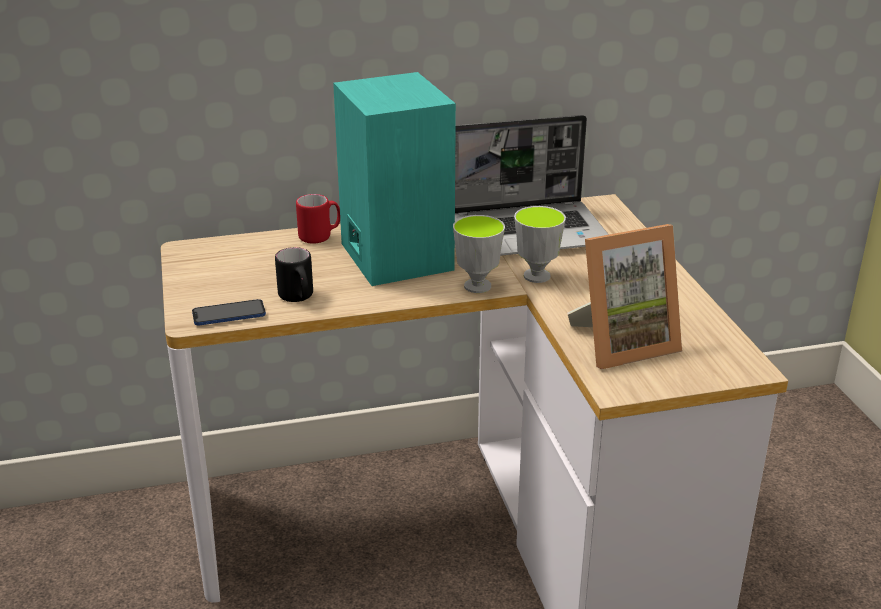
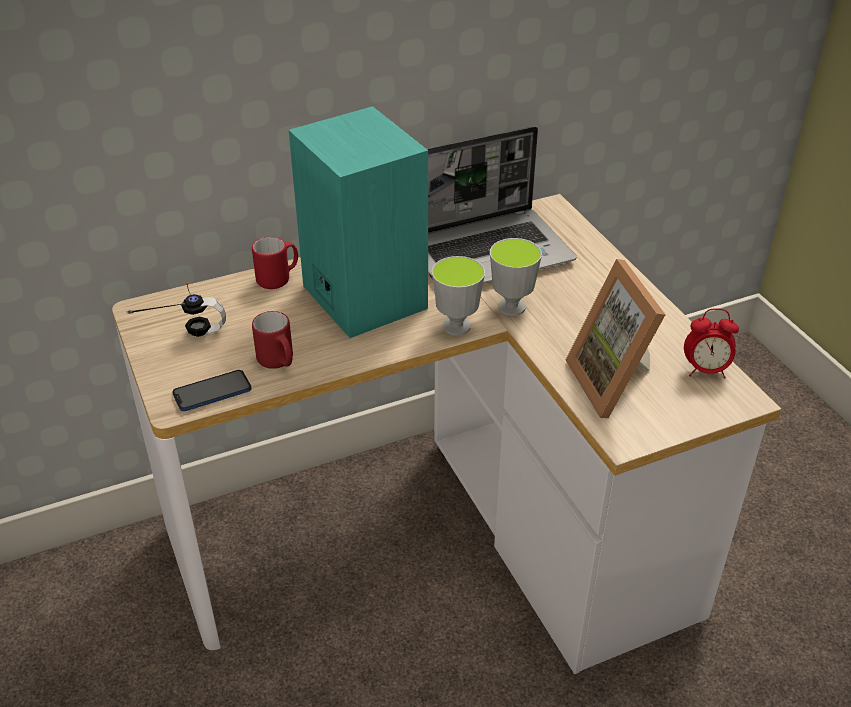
camera: 10 degrees left, 10 degrees up
(220, 265) = (183, 327): none -> headphones
(298, 298) = (278, 362): black mug -> red mug
(622, 343) = (616, 383): picture frame -> picture frame turned 105 degrees clockwise
(717, 342) = (705, 370): none -> alarm clock

